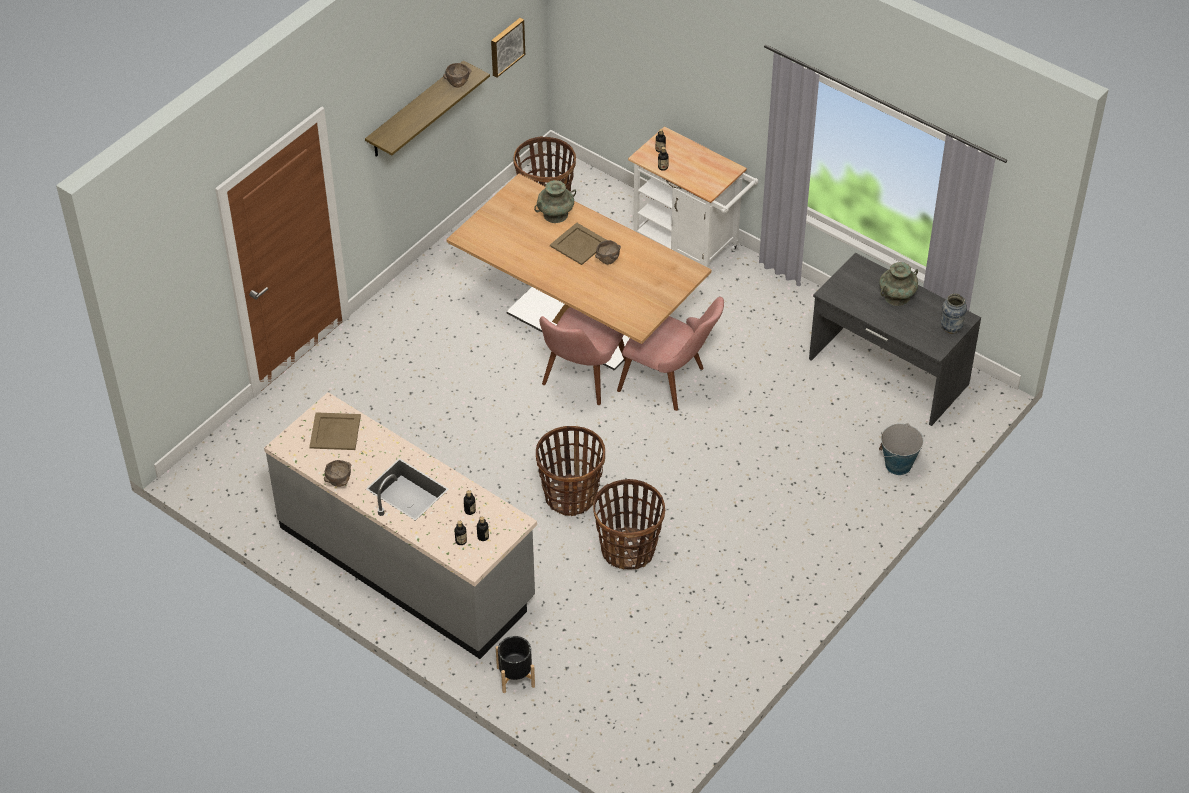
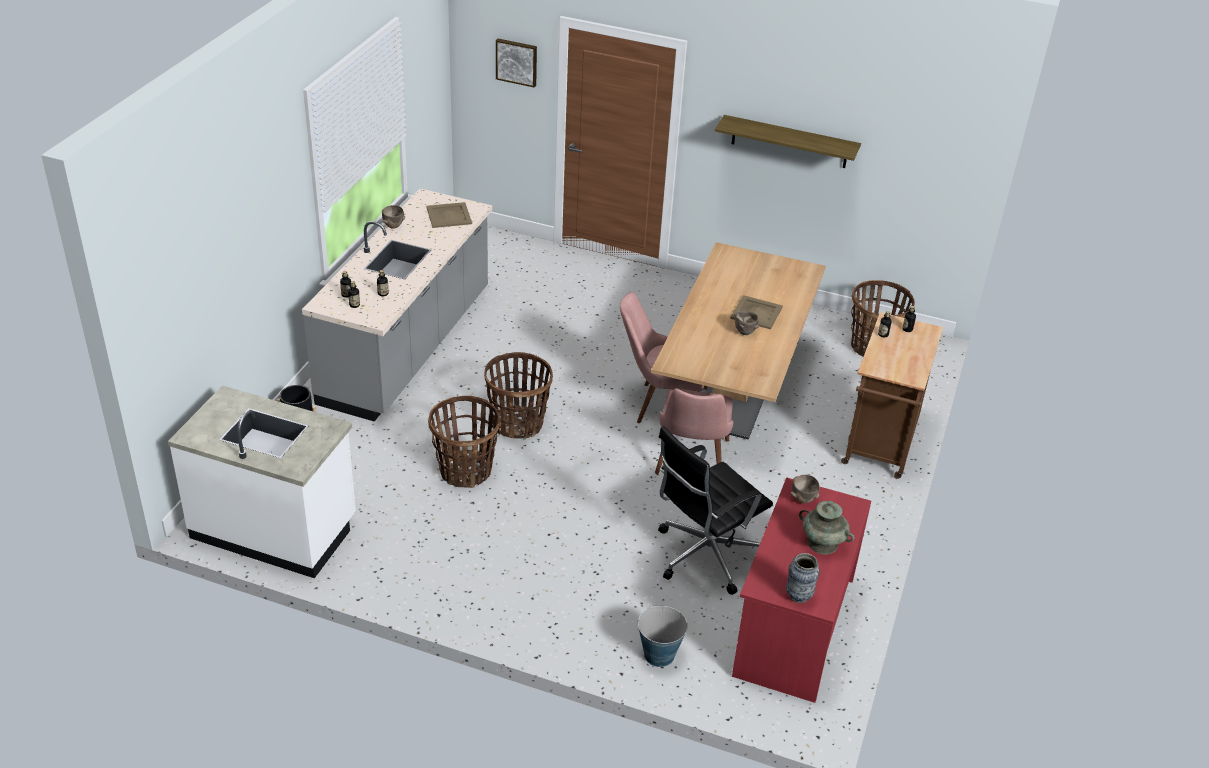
camera: 70 degrees right, 10 degrees down
(457, 85) = (825, 144): brown bowl -> brown bowl (802, 500)
(506, 46) = (920, 178): picture -> picture (517, 62)
(555, 215) = (785, 293): turquoise vase -> none
(666, 713) = (275, 528): none -> white counter
(690, 247) = (879, 447): white cart -> brown cart
(793, 405) = (704, 556): none -> black office chair
(887, 372) = (792, 626): grey desk -> red desk

